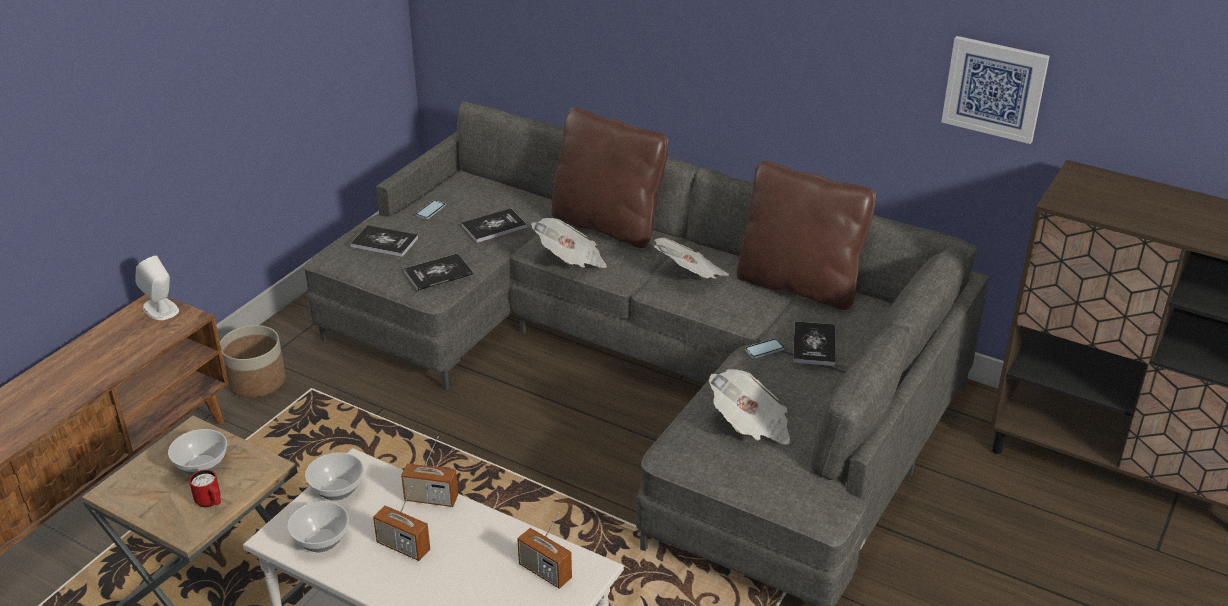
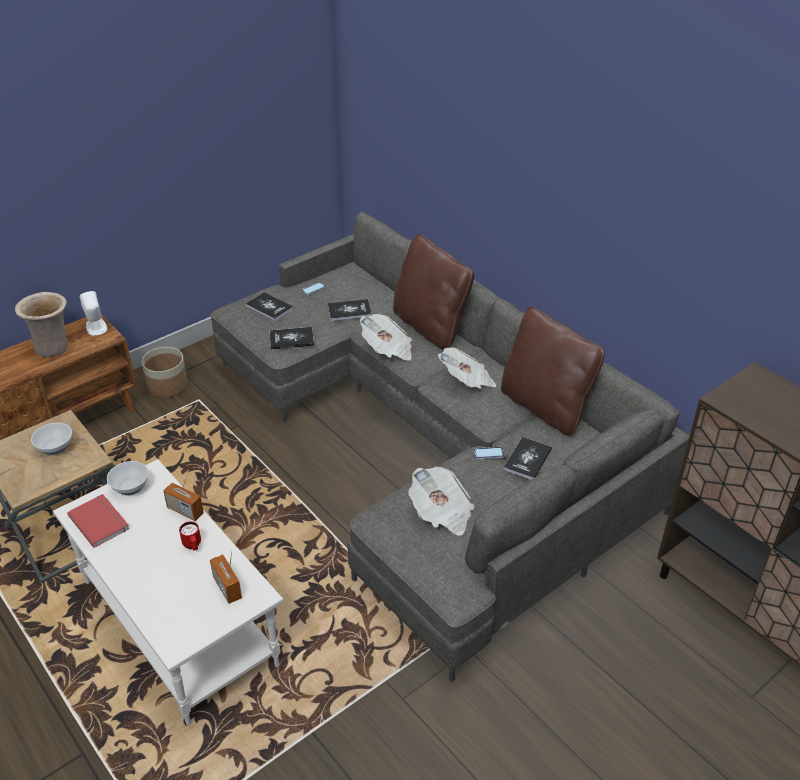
camera: 20 degrees right, 5 degrees up
(112, 346) = (53, 347): none -> beige vase
(210, 503) = (45, 476): red mug -> red mug (193, 545)
(321, 539) = (100, 521): bowl -> red book
(403, 547) = (147, 541): radio -> none
(994, 88) = (709, 290): picture -> none

